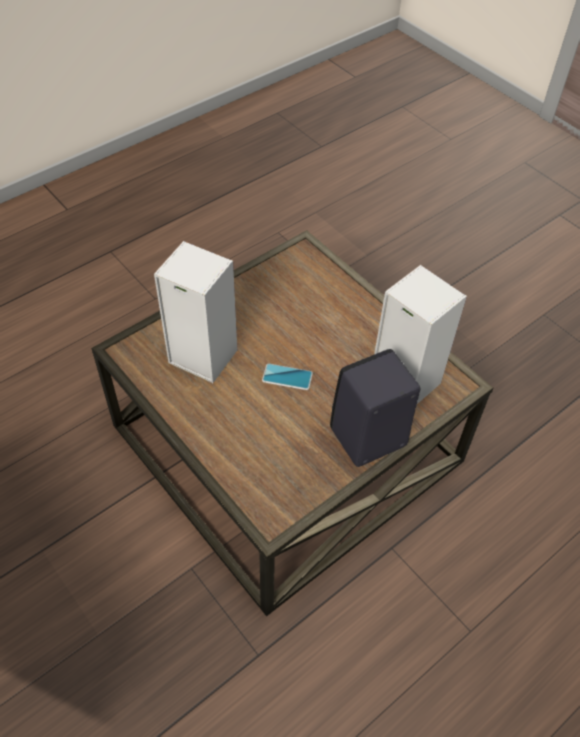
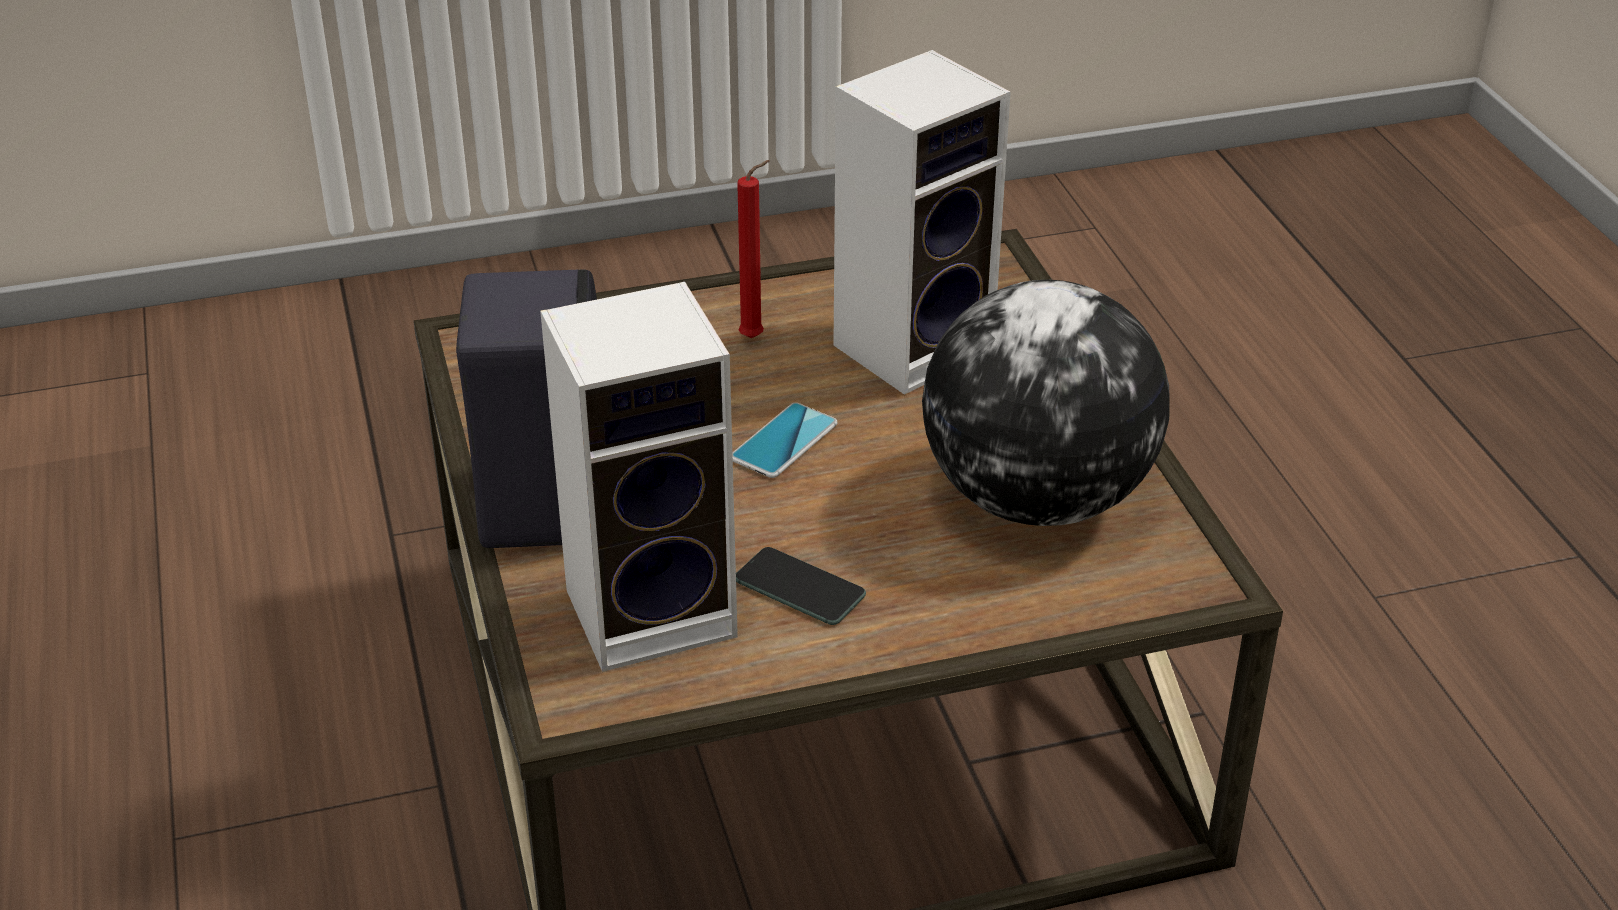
camera: 115 degrees right, 15 degrees down
(219, 412) = (755, 338): none -> red candle
(283, 296) = (1036, 500): none -> globe
(367, 345) = (799, 588): none -> phone

